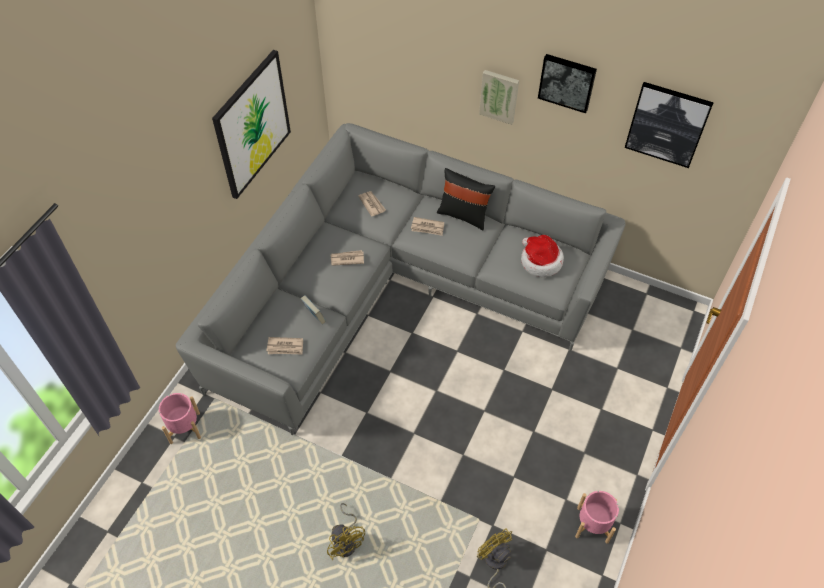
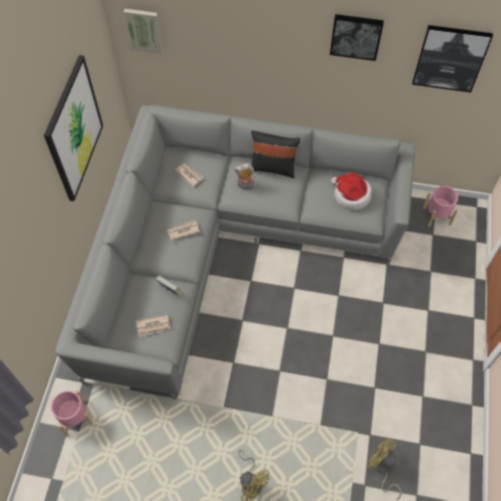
camera: 15 degrees left, 5 degrees up
(427, 227) = (245, 186): newspaper -> plush toy
(499, 96) = (292, 57): picture -> picture (144, 30)
(592, 524) = (450, 412): pink planter -> pink planter (436, 215)

